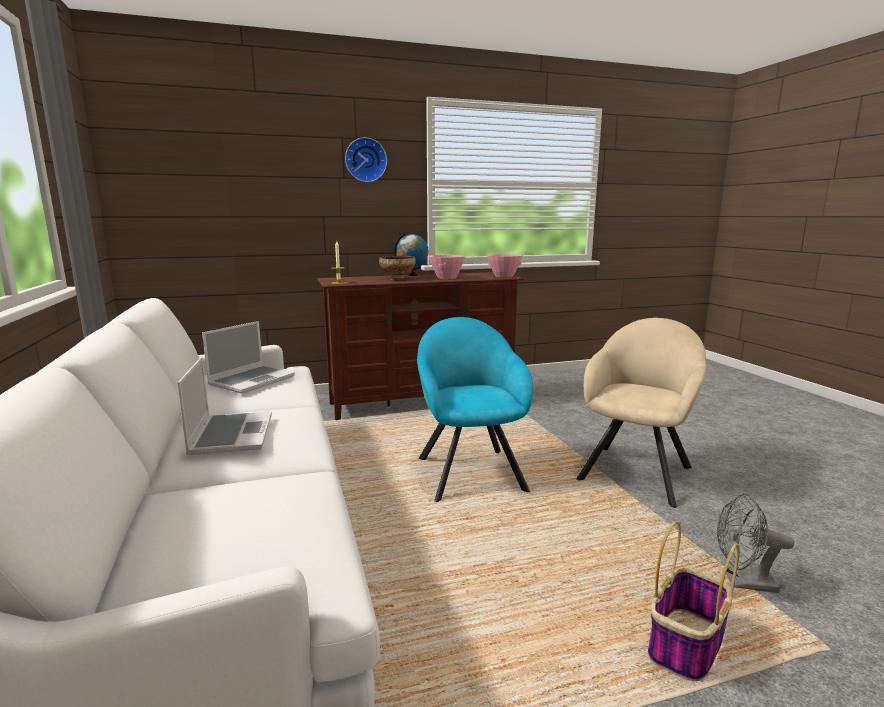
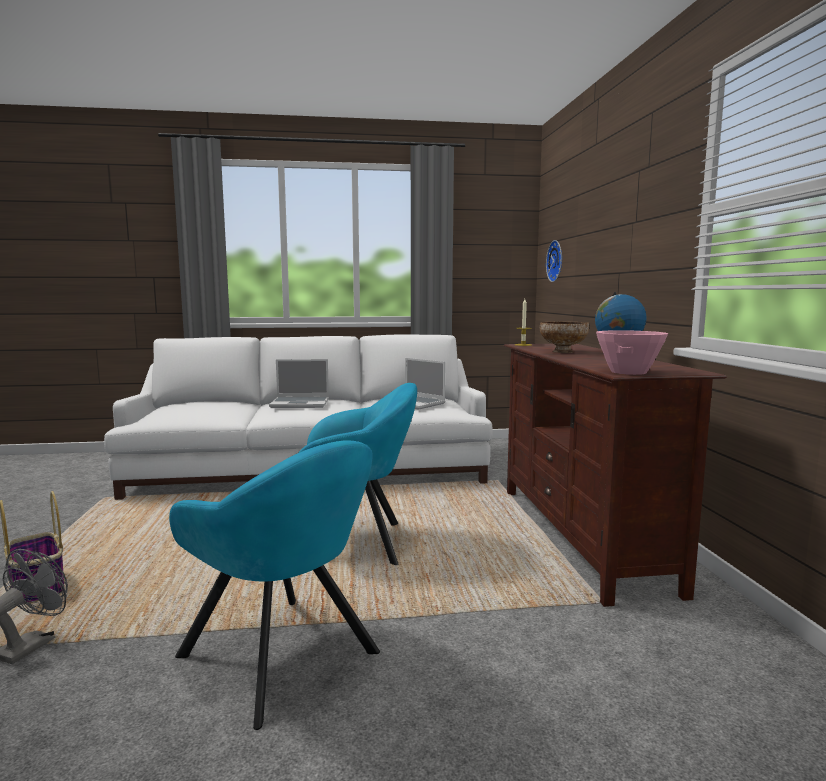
camera: 100 degrees right, 5 degrees down
(365, 160) = (650, 193): wall clock -> wall clock (557, 261)
(447, 278) = (590, 359): pink bowl -> none
(637, 471) = (284, 658): beige armchair -> turquoise armchair

